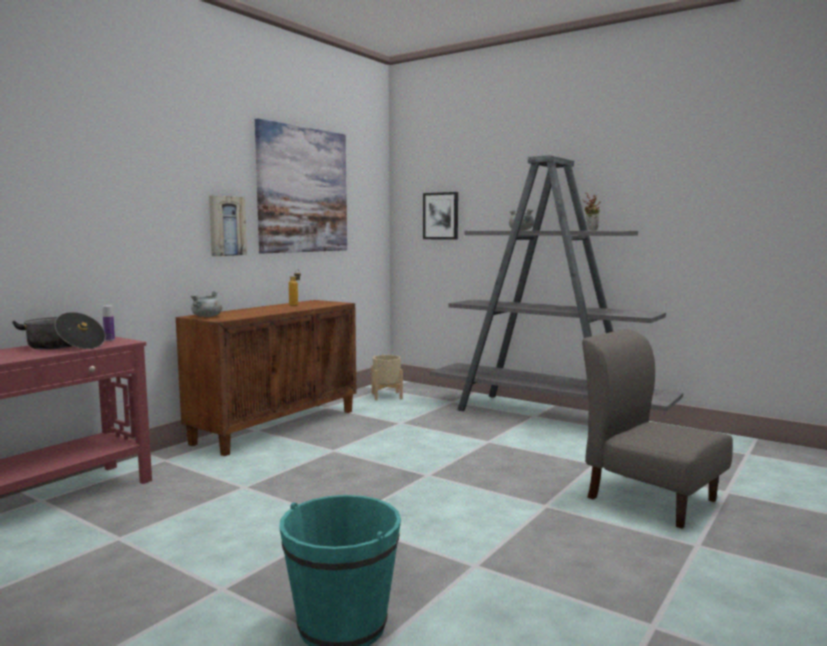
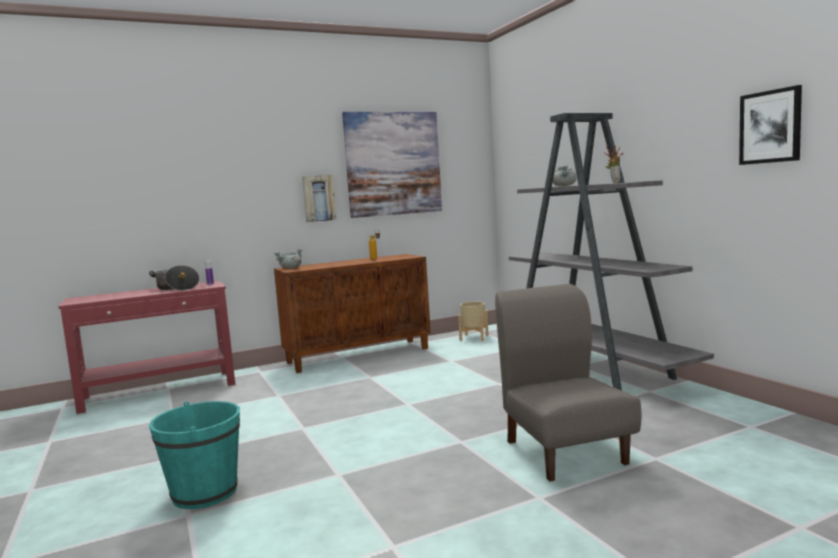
camera: 30 degrees right, 0 degrees up
(441, 216) = (526, 175): picture -> picture (770, 127)

